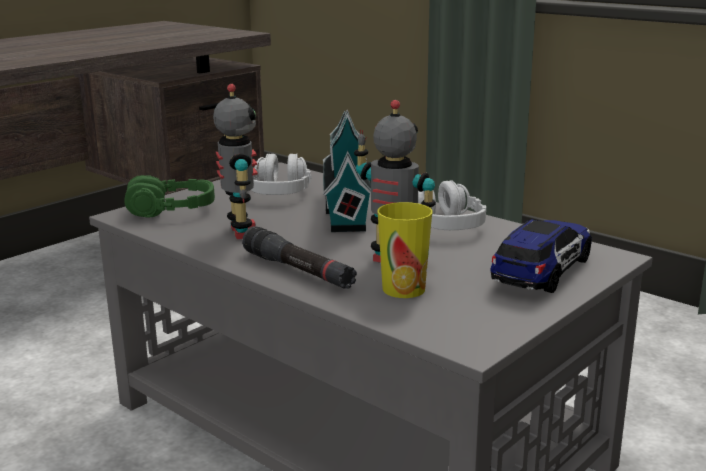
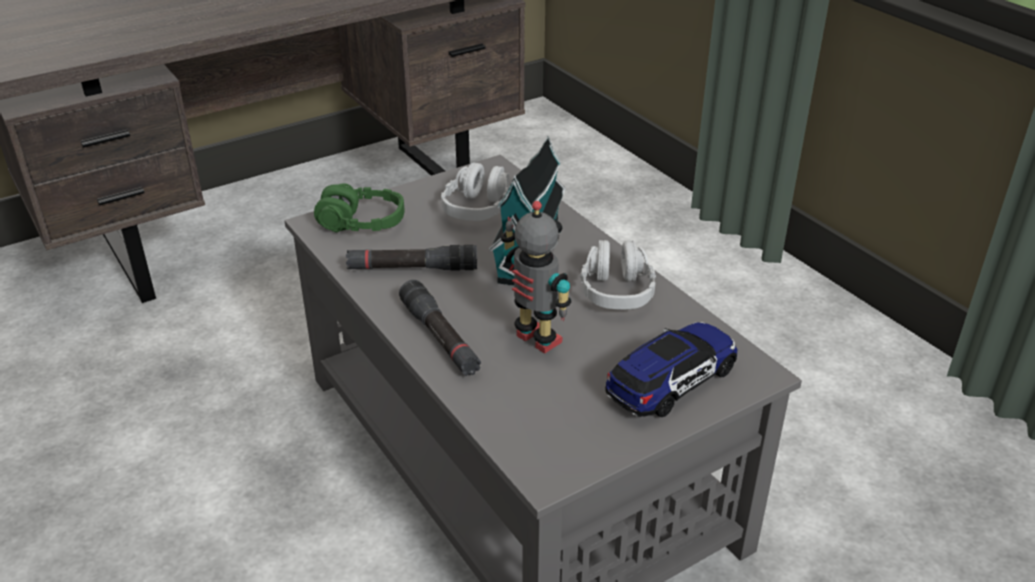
camera: 15 degrees right, 15 degrees up
(241, 232) = (412, 269): toy robot -> black flashlight
(403, 289) = (524, 383): cup -> none

